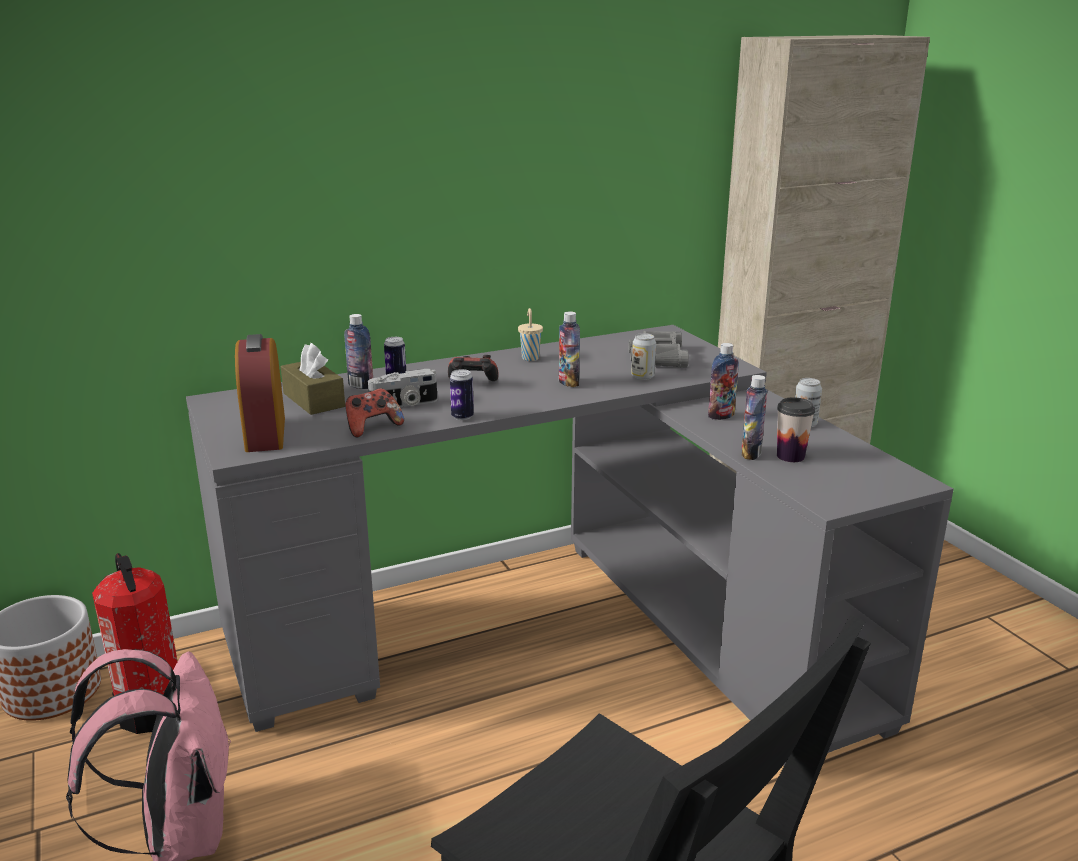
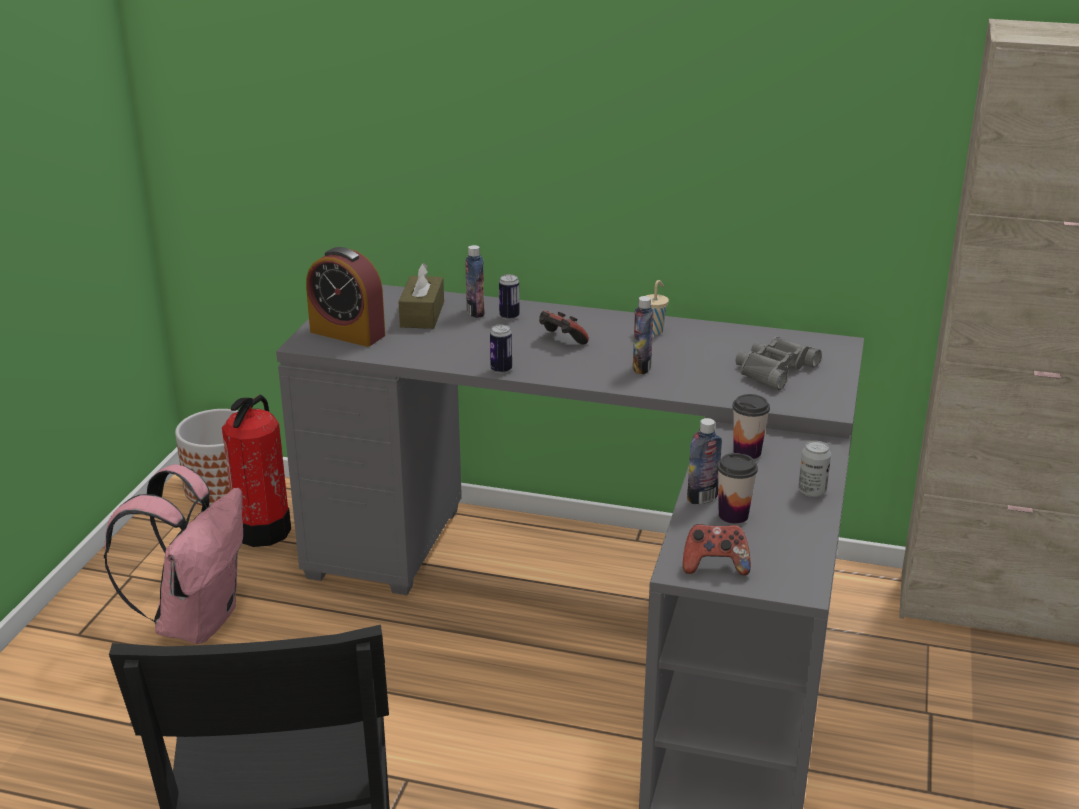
camera: 40 degrees right, 5 degrees up
(265, 434) = (347, 333): alarm clock -> alarm clock turned 90 degrees counterclockwise
(373, 427) = (423, 355): game controller -> game controller (715, 566)
(404, 405) = (478, 342): camera -> none
(642, 377) = (718, 385): can -> none
(721, 416) = (747, 452): bottle -> cup

